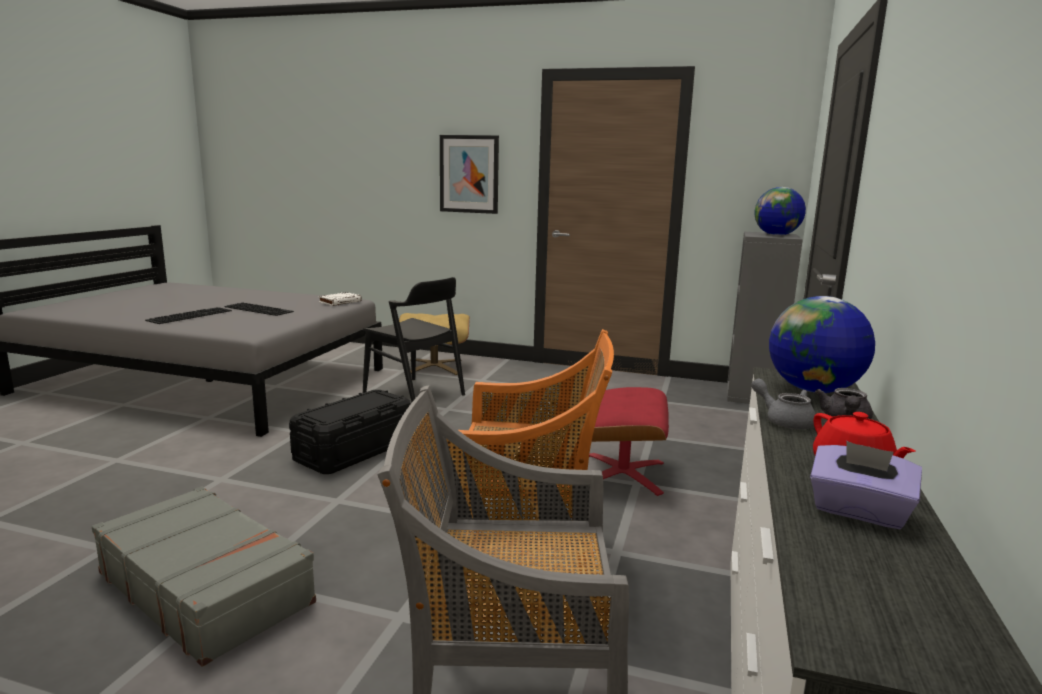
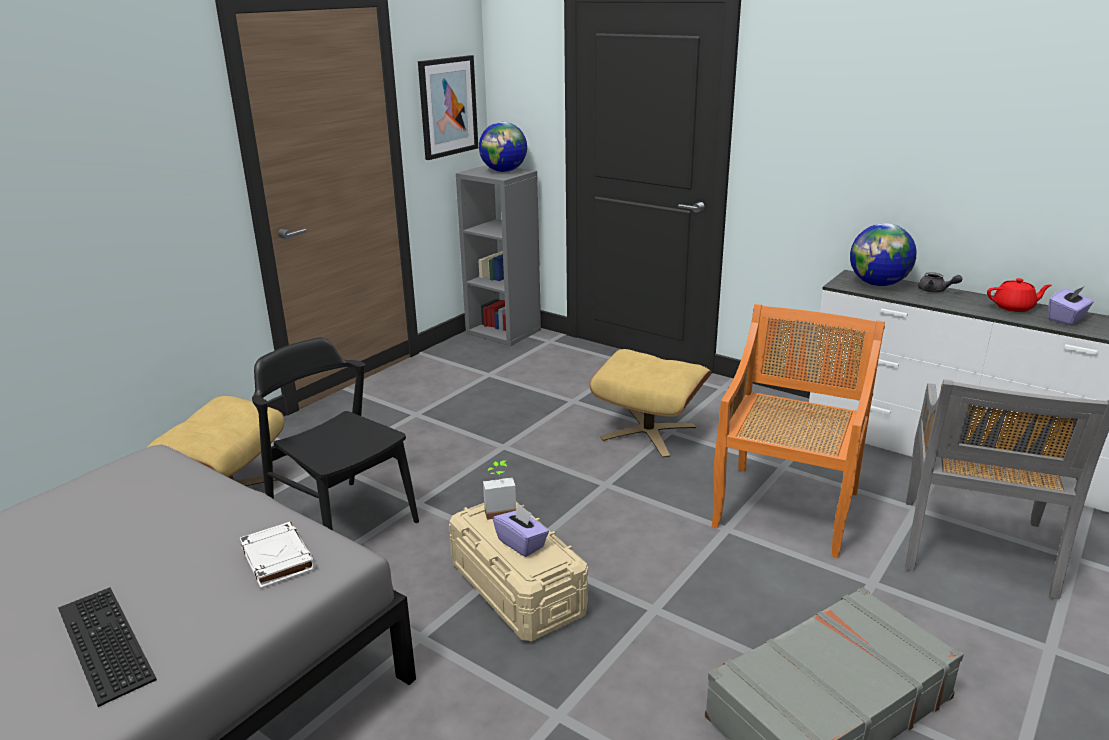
camera: 70 degrees left, 10 degrees up
(260, 309) = (128, 554): keyboard -> none
(340, 302) = (156, 469): white book -> white book (277, 559)
(344, 408) = (521, 543): none -> purple tissue box
(354, 451) = (517, 589): black storage box -> beige storage box
(384, 397) = (499, 509): none -> potted plant
(414, 395) = (343, 523): black chair -> black chair turned 105 degrees counterclockwise
(469, 174) = (138, 179): picture -> picture (448, 107)
(623, 473) = (649, 432): red ottoman -> beige ottoman
(784, 421) = (942, 304): grey teapot -> none

